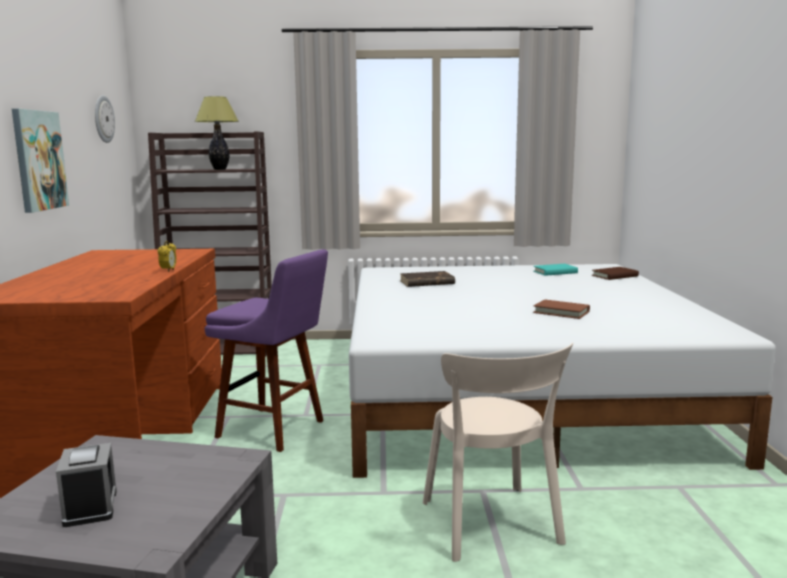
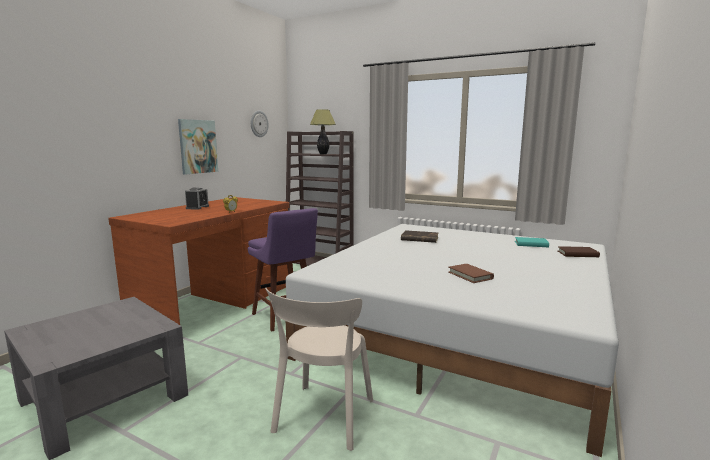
camera: 30 degrees right, 0 degrees up
(90, 507) = (69, 332): alarm clock -> alarm clock (197, 207)

